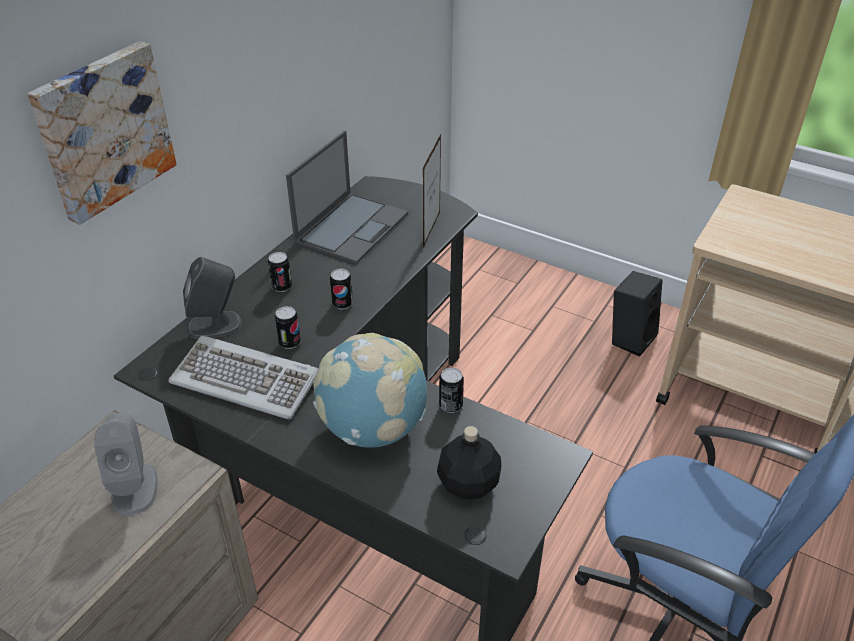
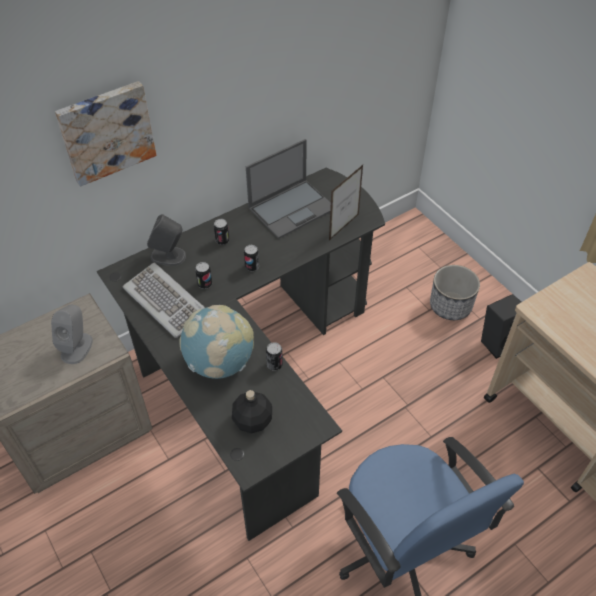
camera: 25 degrees right, 10 degrees up
(553, 319) = (450, 306): none -> planter

